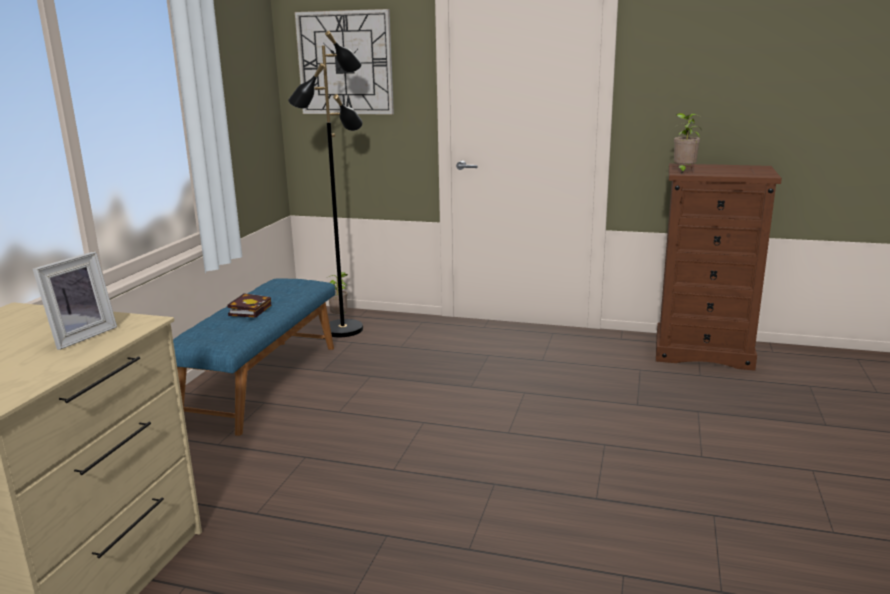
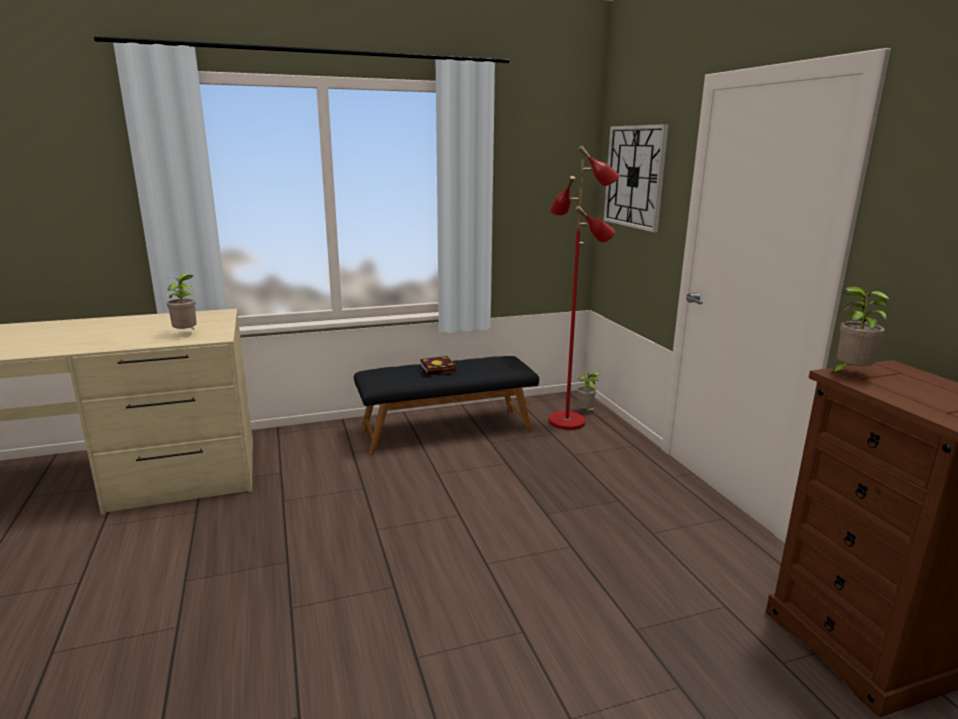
camera: 55 degrees right, 0 degrees up
(80, 336) = (187, 334): picture frame -> potted plant
(262, 382) = (446, 430): blue bench -> black bench
(342, 329) = (567, 421): black floor lamp -> red floor lamp

